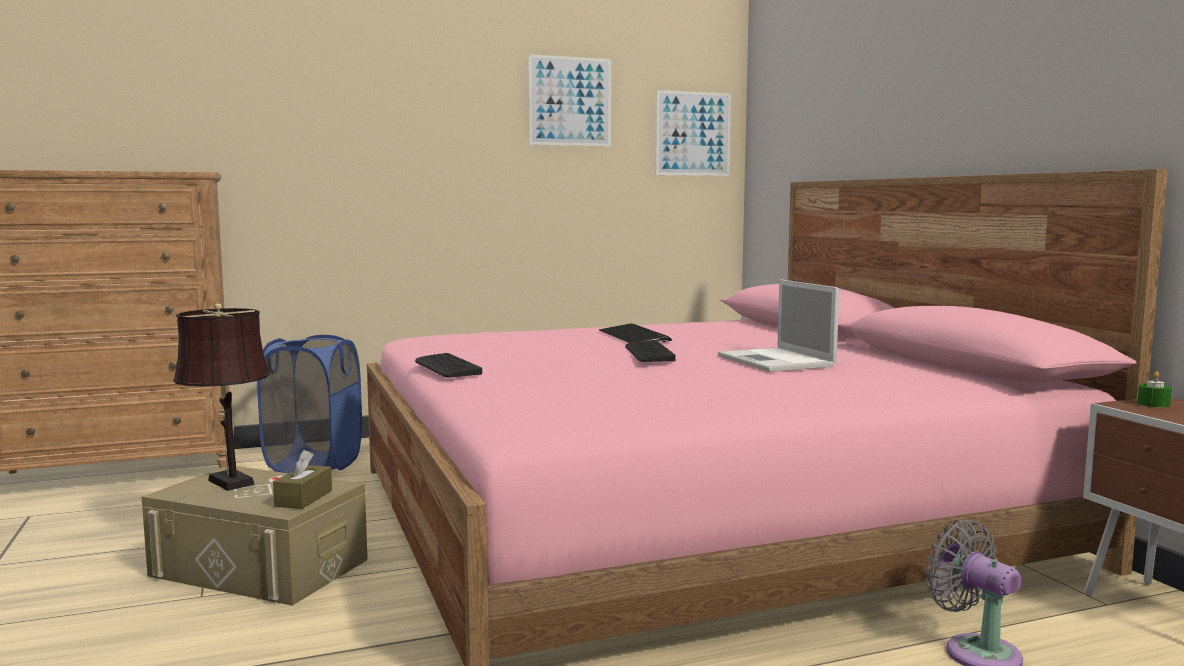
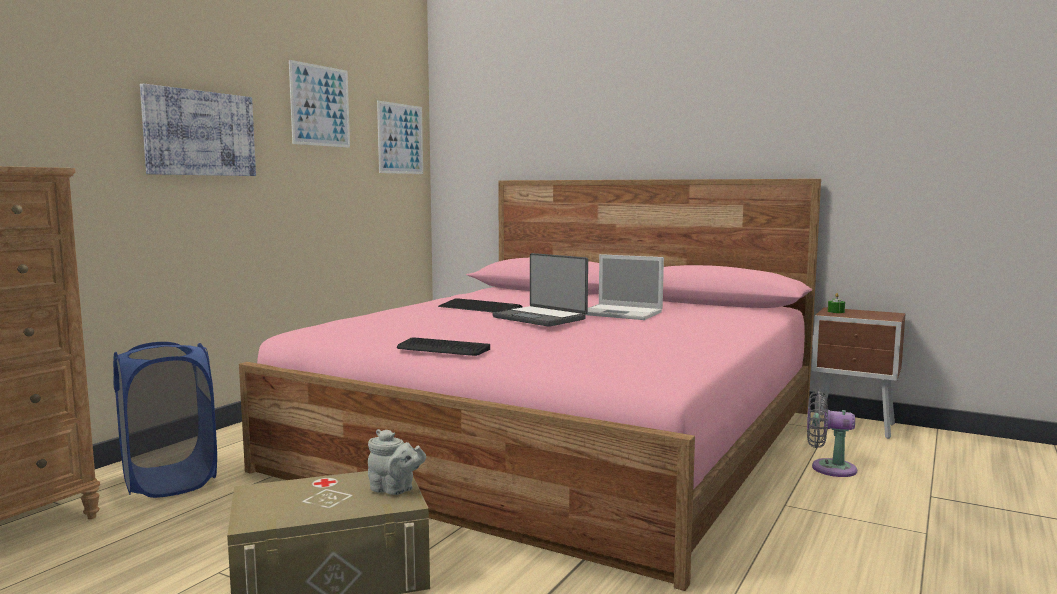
camera: 40 degrees left, 0 degrees up
(229, 481) = (280, 497): brown table lamp -> none
(303, 498) = (394, 490): brown tissue box -> grey teapot
(414, 137) = (200, 133): none -> picture
(648, 353) = (541, 318): keyboard -> laptop

